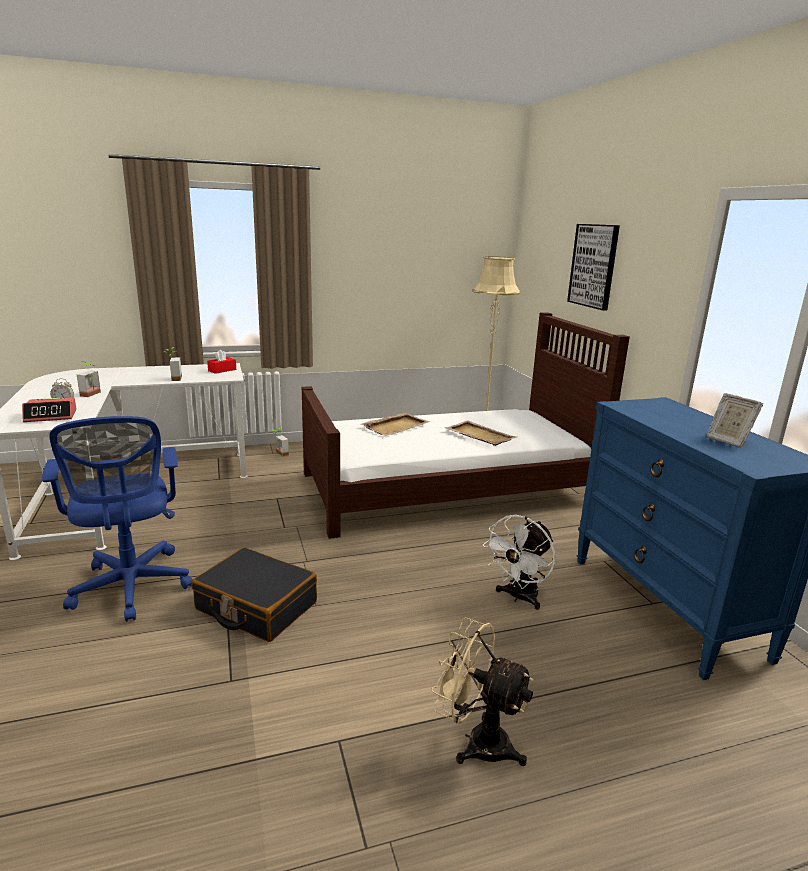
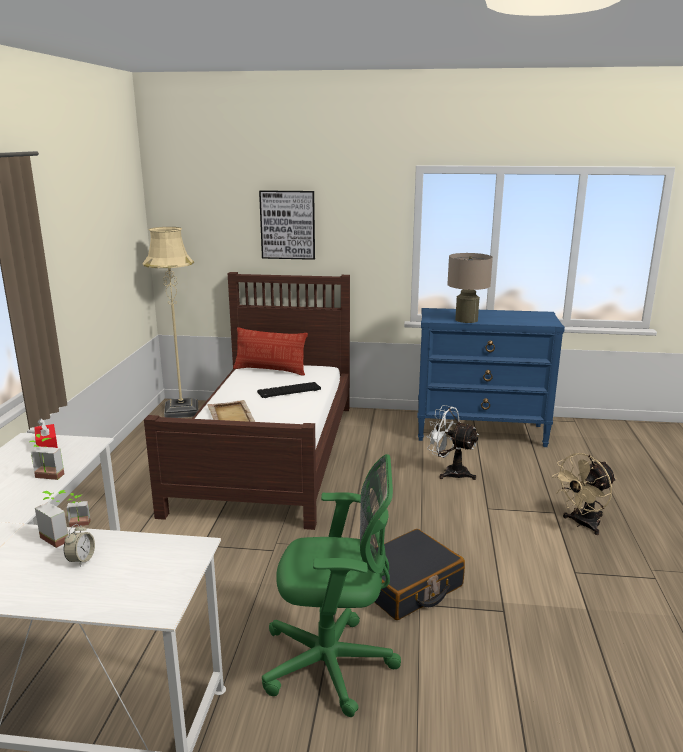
camera: 65 degrees left, 0 degrees up
(51, 416) = (142, 567): alarm clock -> none
(131, 588) = (334, 664): blue office chair -> green office chair
(479, 435) = (289, 391): beige tray -> keyboard
(518, 597) = (450, 472): white fan -> white fan turned 150 degrees clockwise
(522, 420) = (270, 370): none -> pillow
(655, 419) = (466, 320): none -> beige table lamp
(727, 440) = (509, 317): picture frame -> none

